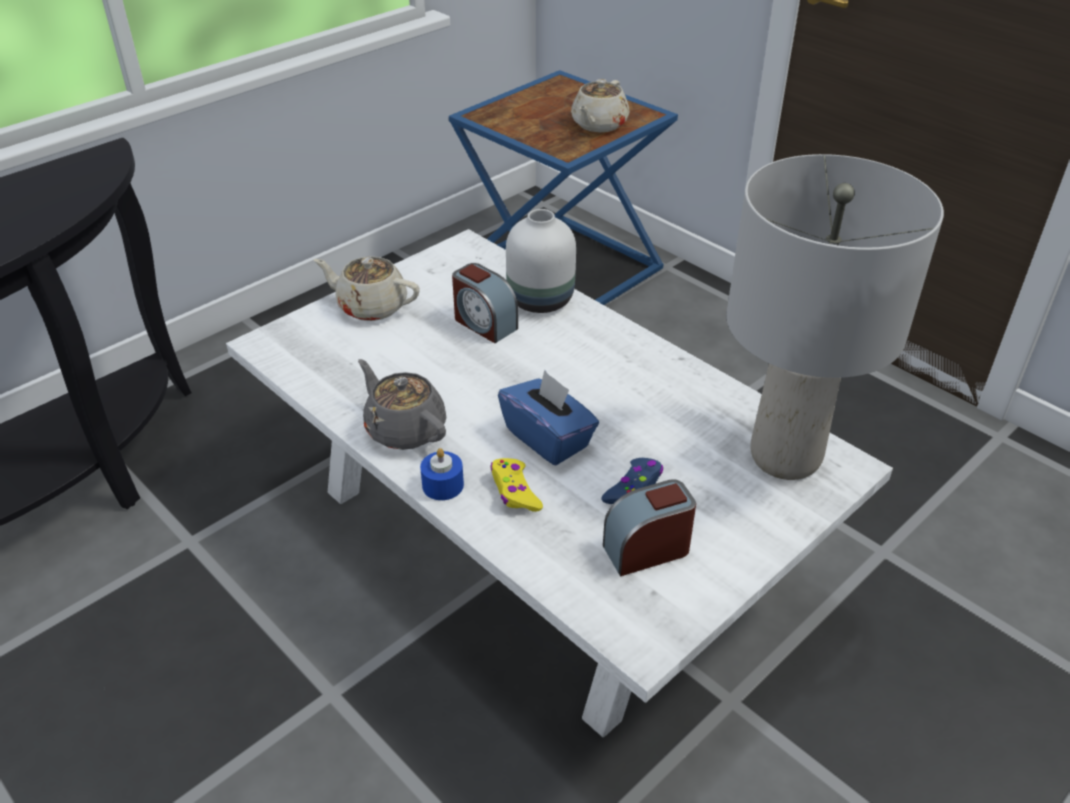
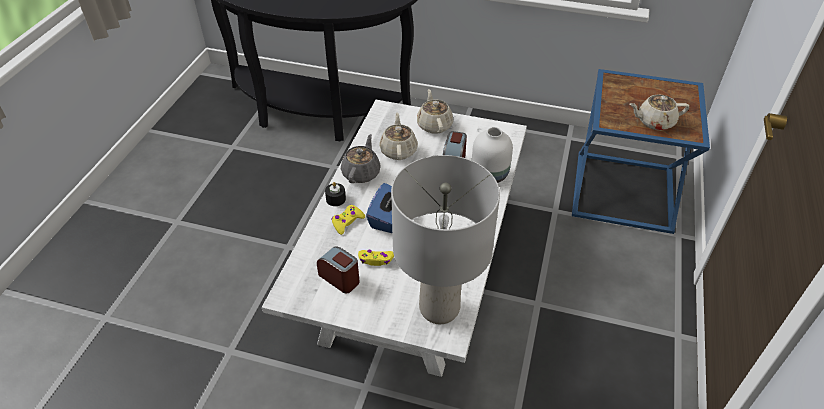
camera: 60 degrees right, 5 degrees up
(392, 366) = (398, 150): none -> beige teapot
(443, 485) = (336, 199): blue candle -> black candle
(634, 488) = (376, 260): blue game controller -> yellow game controller

